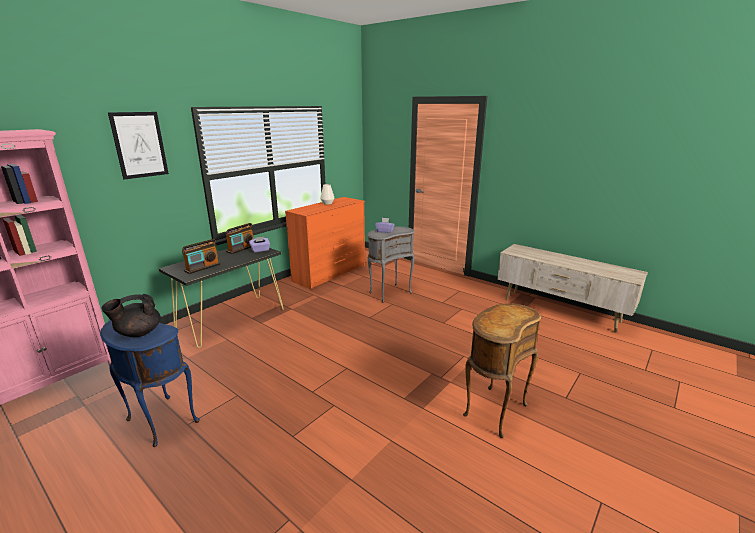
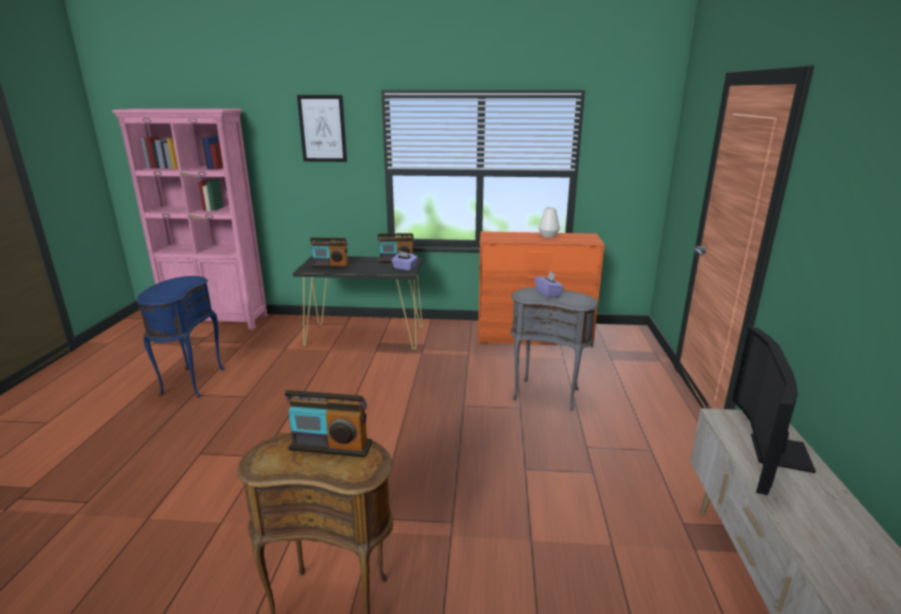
camera: 55 degrees right, 0 degrees up
(138, 333) = (163, 291): black teapot -> none
(498, 314) = (330, 446): none -> radio
(536, 254) = (770, 450): none -> television

